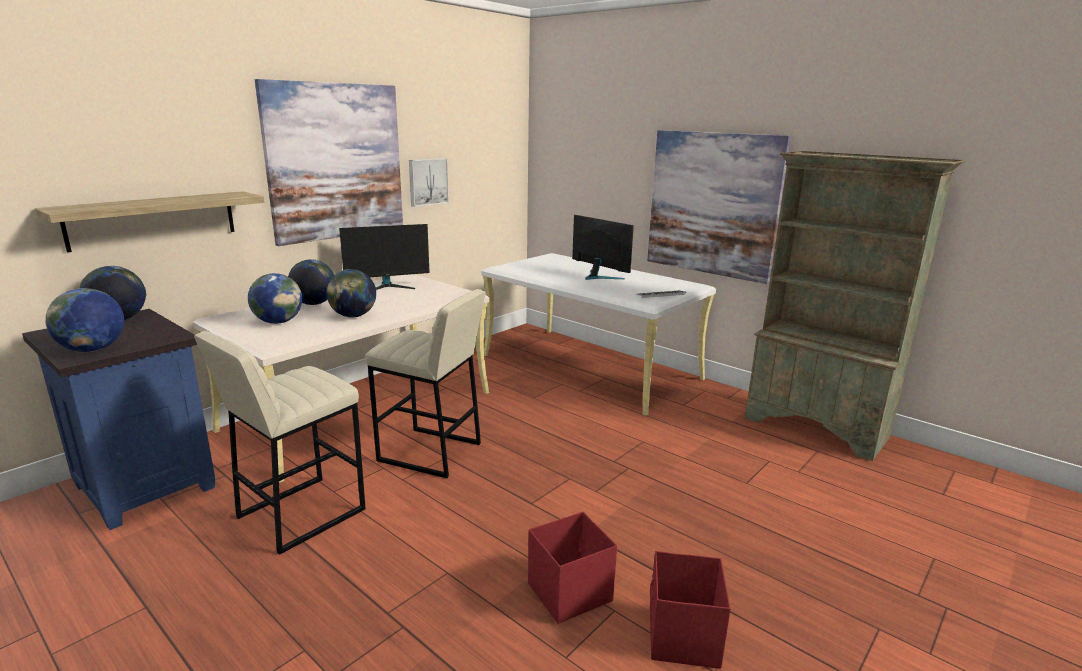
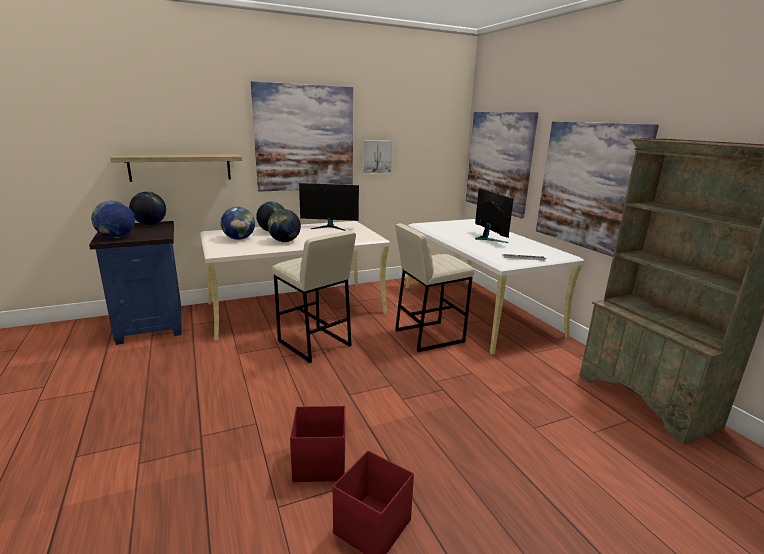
camera: 25 degrees right, 0 degrees up
(298, 514) = (207, 362): beige stool -> beige stool (427, 336)
(581, 179) = (499, 162): none -> picture

